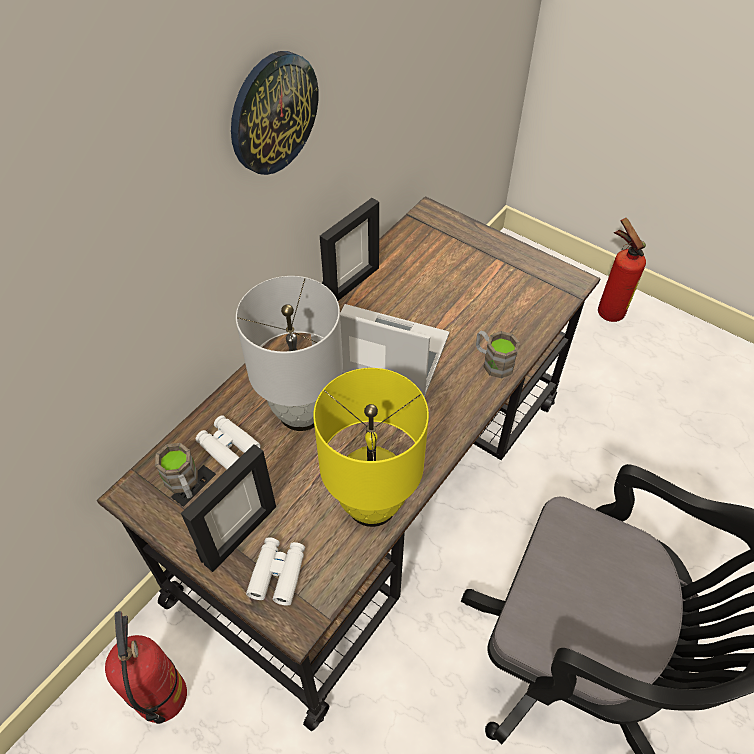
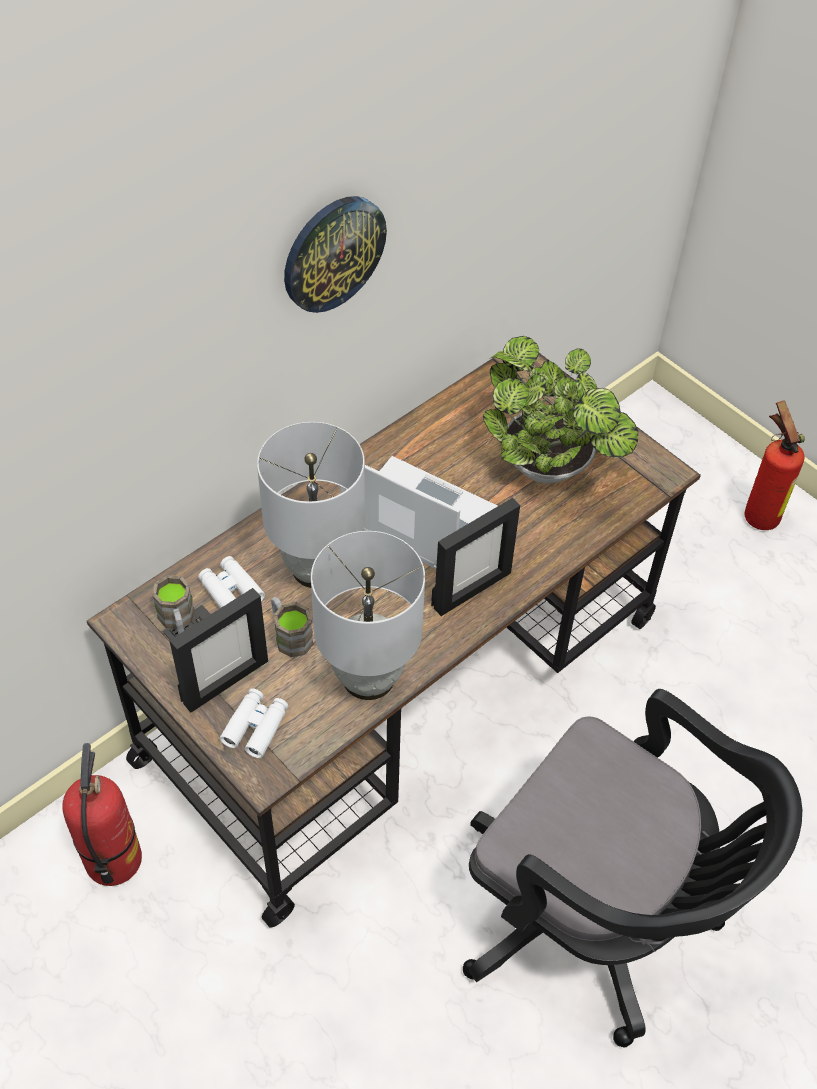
camera: 10 degrees right, 0 degrees up
(351, 283) = (406, 433): picture frame -> picture frame (471, 589)
(372, 504) = (369, 677): yellow table lamp -> white table lamp
(479, 294) = (551, 470): none -> potted plant
(493, 362) = (543, 550): brown mug -> brown mug (290, 635)

